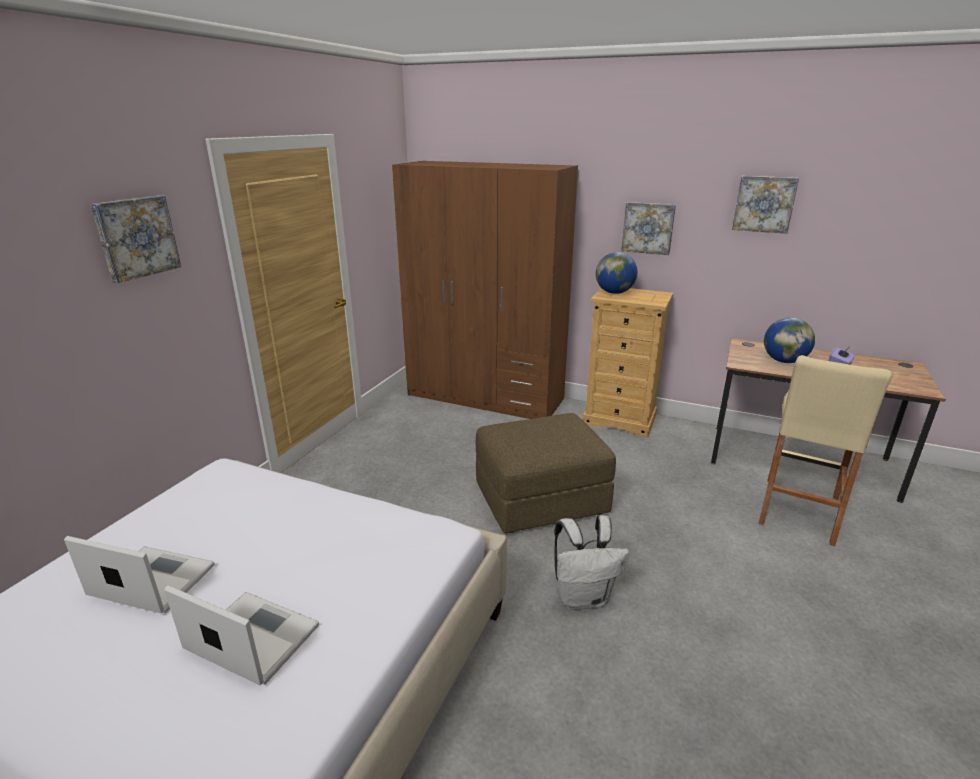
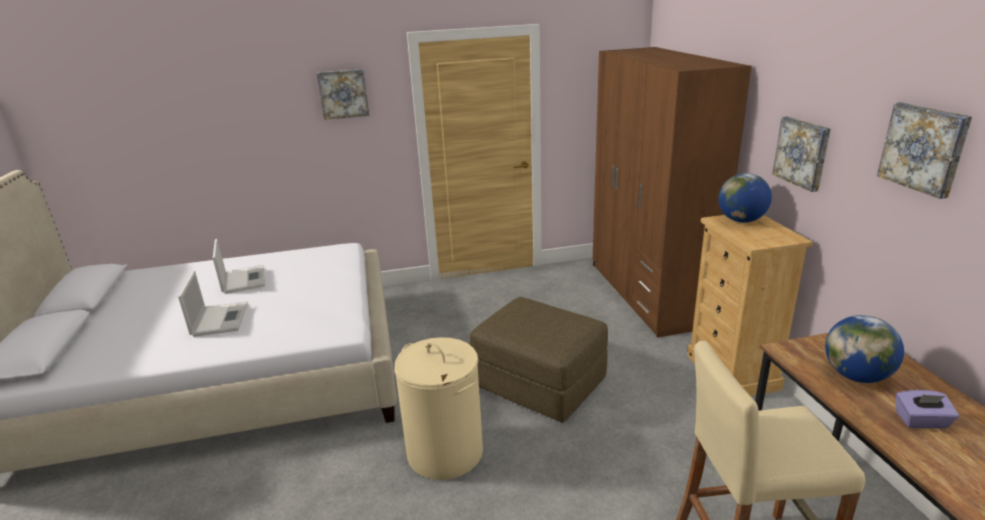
camera: 55 degrees right, 0 degrees up
(583, 597) = (445, 452): white backpack -> beige laundry basket

